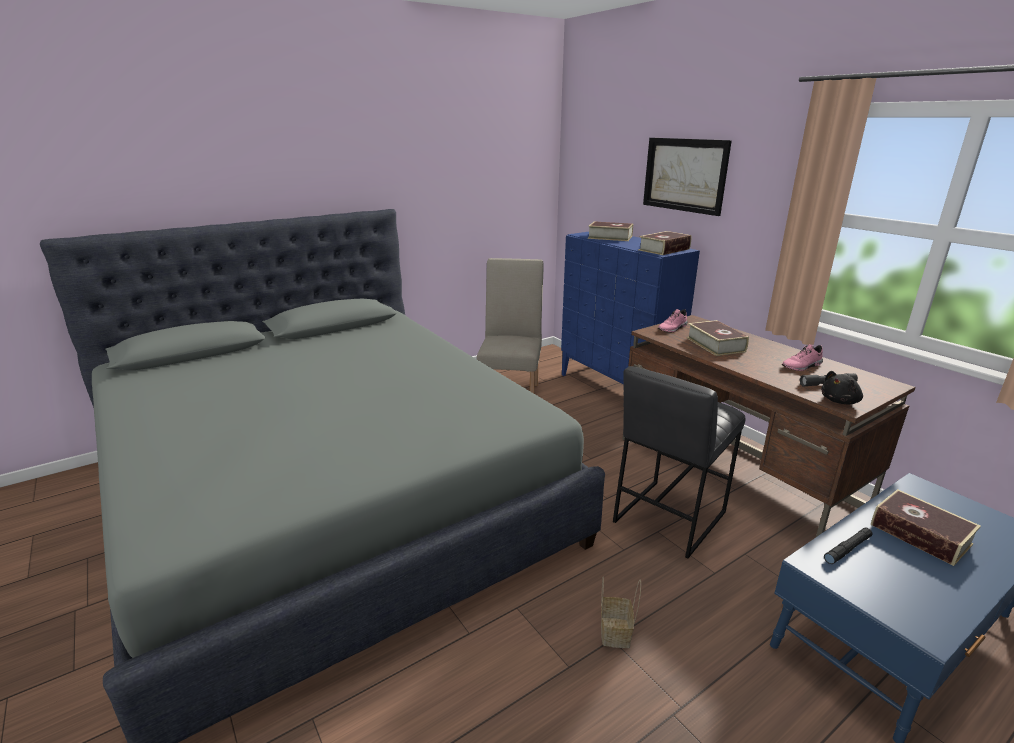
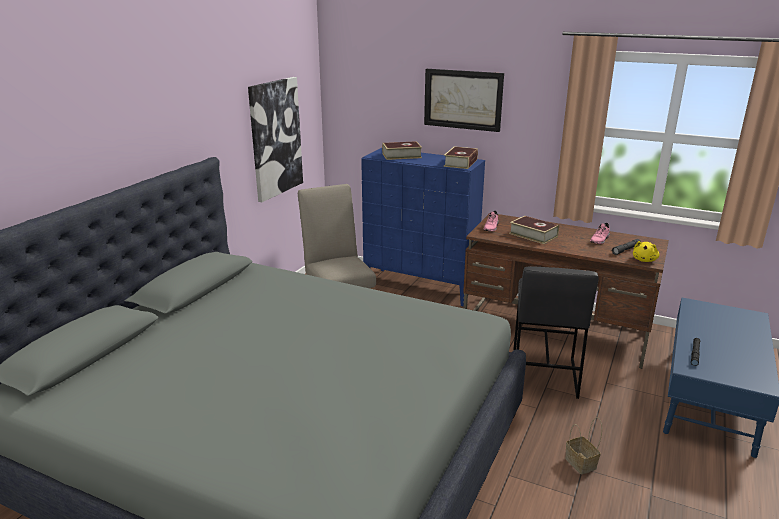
camera: 30 degrees left, 0 degrees up
(486, 206) = (275, 138): none -> picture
(840, 401) = (644, 260): black plush toy -> yellow plush toy
(920, 534) = (717, 333): book -> none

